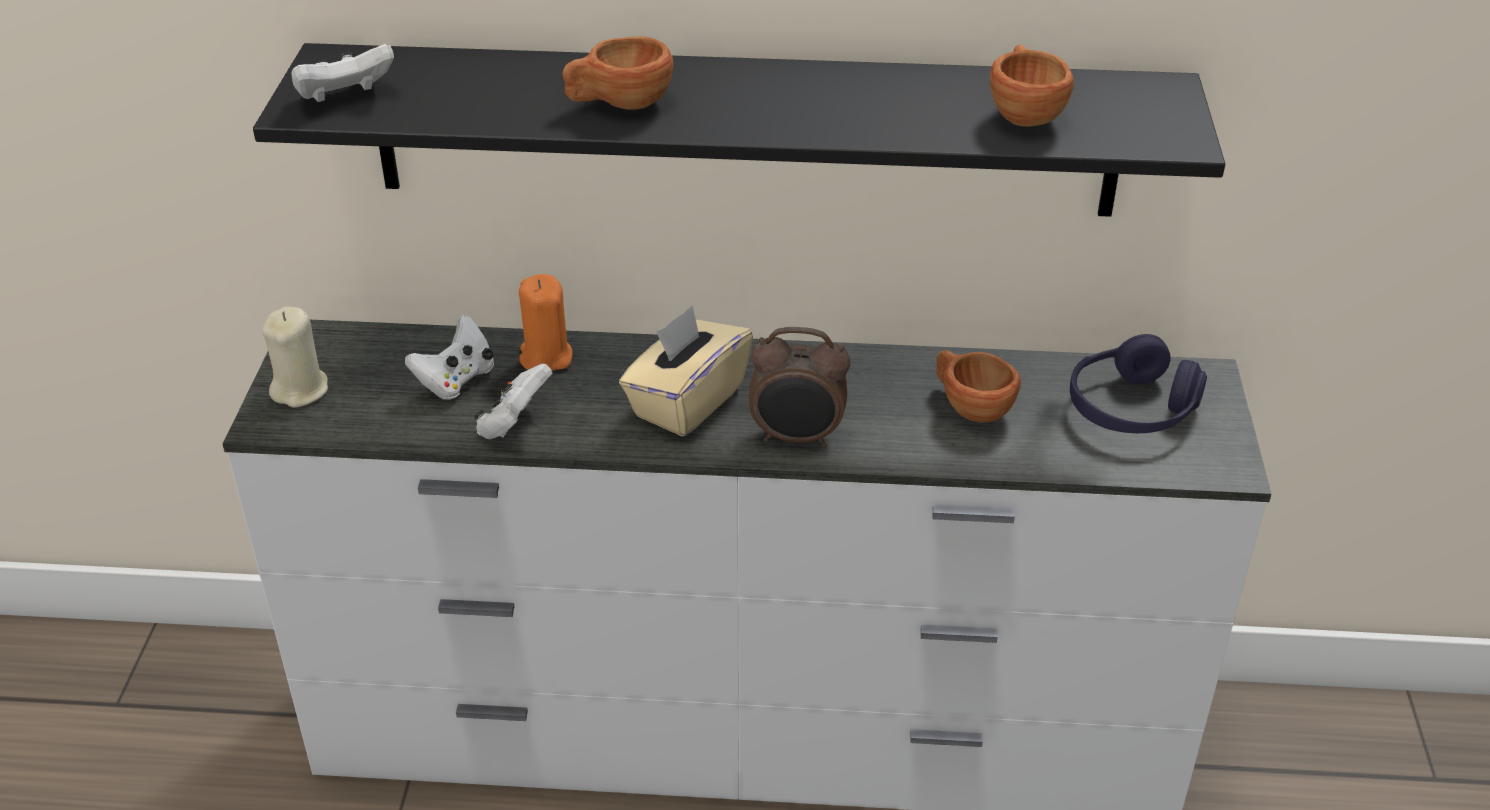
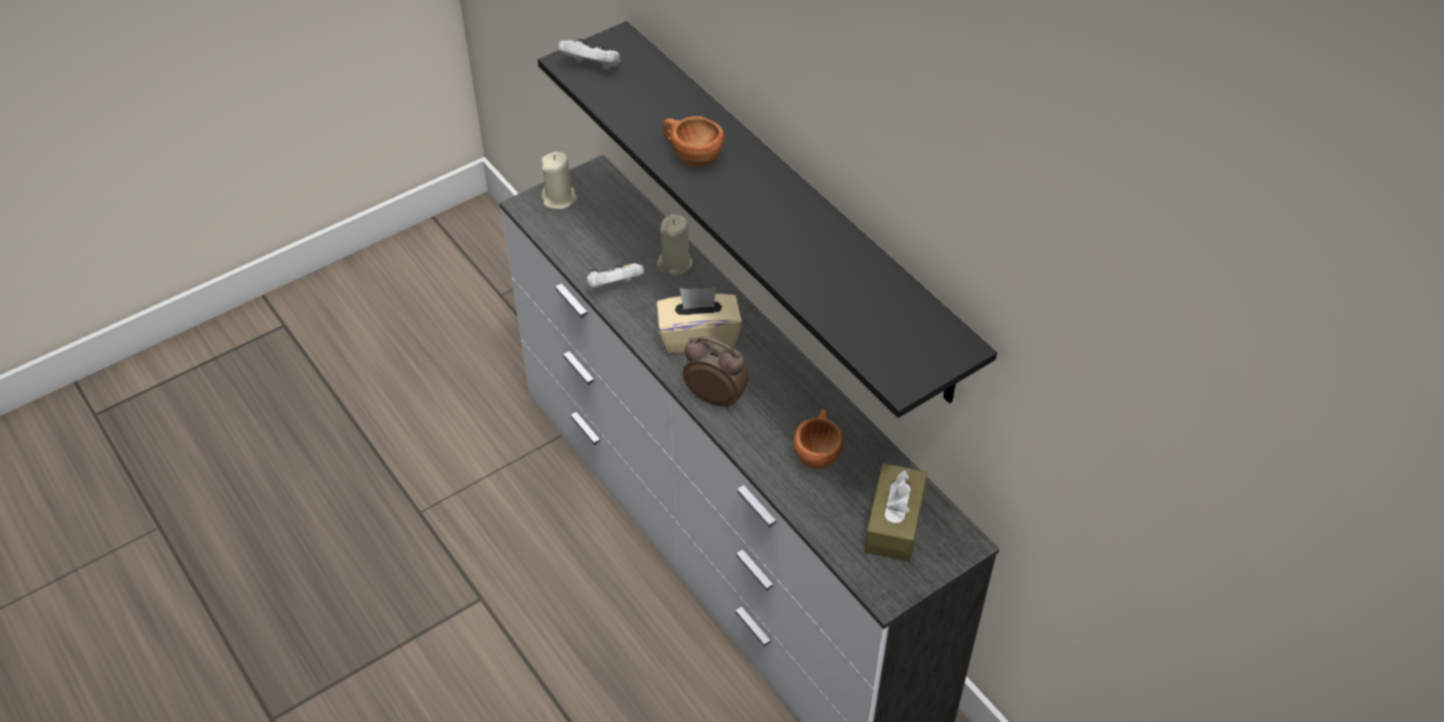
camera: 50 degrees right, 10 degrees up
(456, 380) = (623, 244): white game controller -> none
(545, 357) = (675, 263): orange candle -> beige candle
(797, 438) = (716, 397): alarm clock -> alarm clock turned 150 degrees clockwise
(1023, 113) = (858, 303): brown cup -> none
(1131, 408) = (894, 522): purple headphones -> brown tissue box

